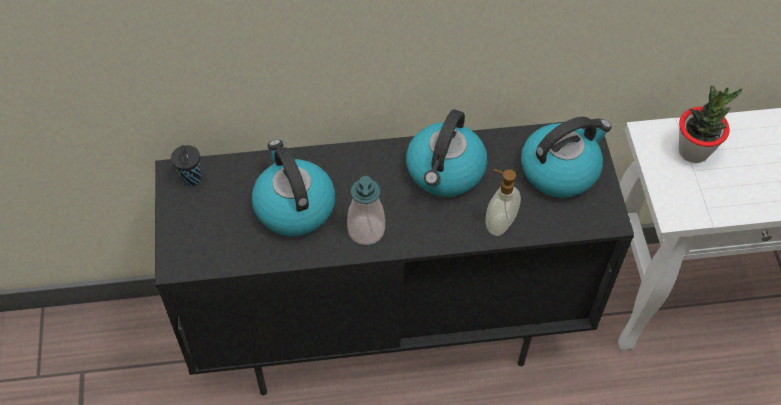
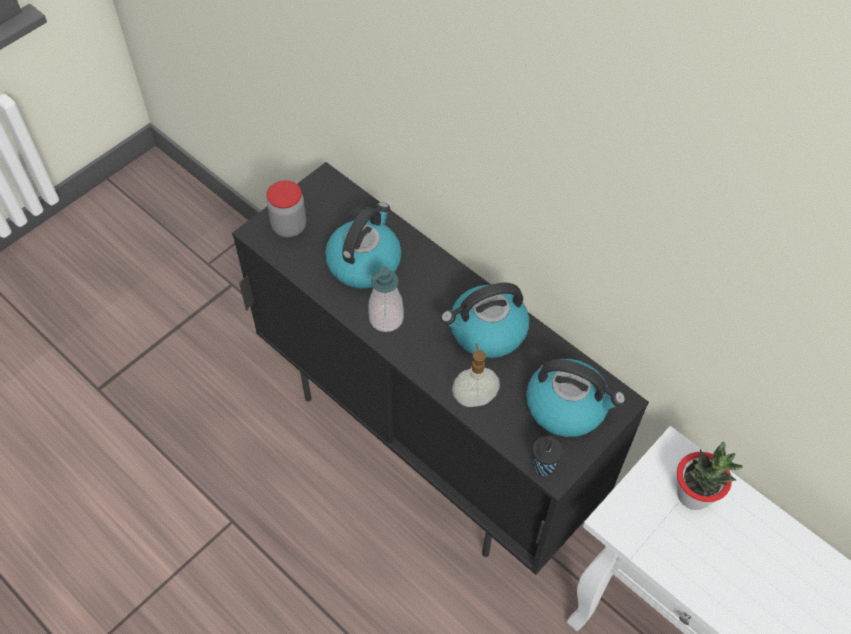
camera: 50 degrees right, 0 degrees up
(191, 179) = (329, 191): black cup -> black cup (542, 467)
(197, 235) = (289, 226): none -> jar

